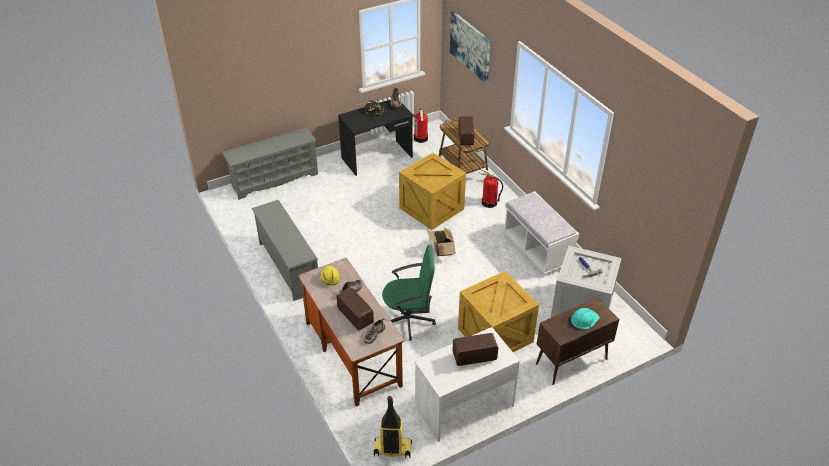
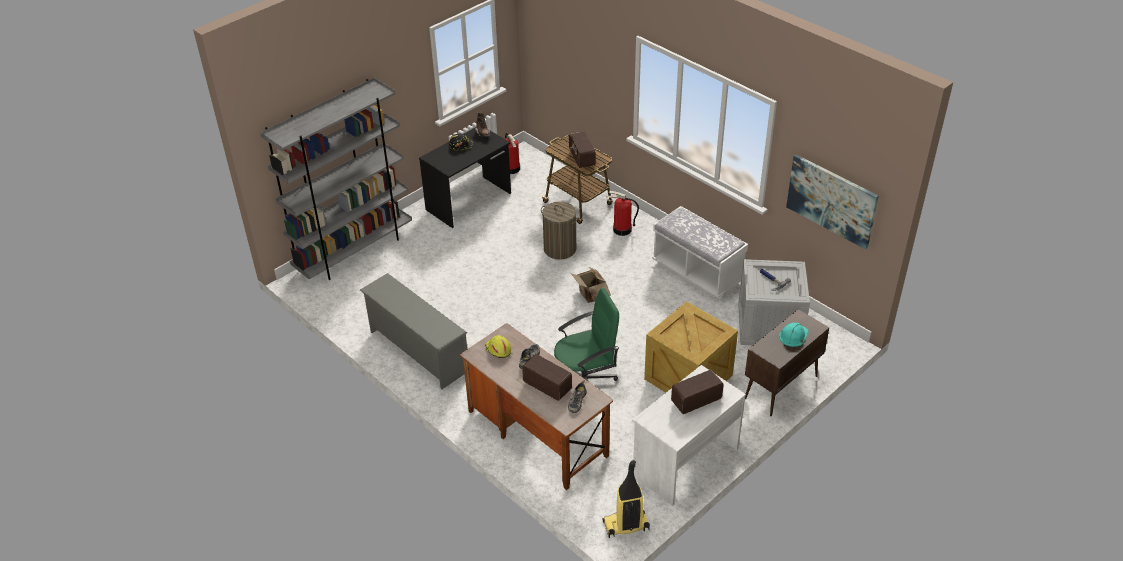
camera: 15 degrees left, 0 degrees up
(274, 179) = (354, 251): grey shoe rack -> grey bookcase
(432, 208) = (560, 249): crate -> laundry basket
(470, 46) = (565, 49): picture -> picture (831, 200)

